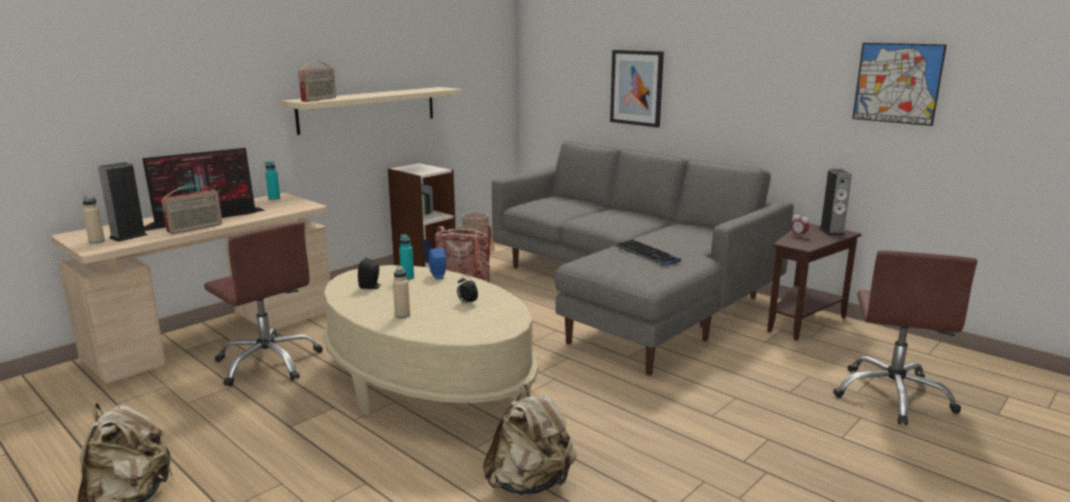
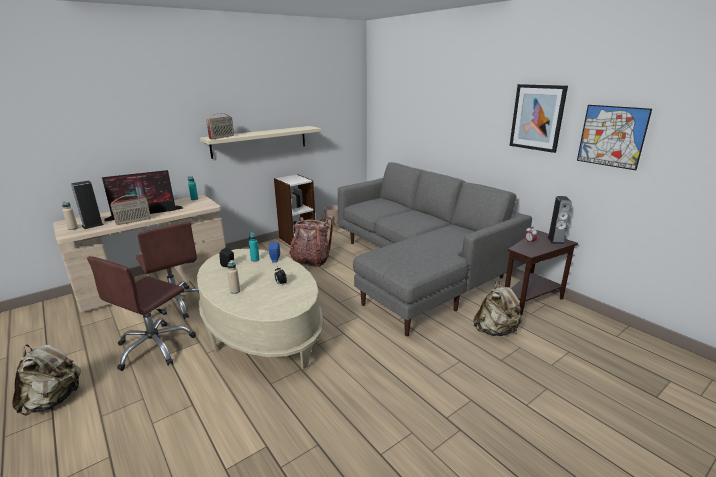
camera: 10 degrees right, 5 degrees up
(530, 483) = (293, 419): beige backpack -> beige backpack (495, 331)
(636, 88) = (435, 129): picture -> picture (537, 117)
(647, 254) = (417, 250): keyboard -> none
(893, 396) = (577, 371): brown office chair -> brown office chair (155, 347)

